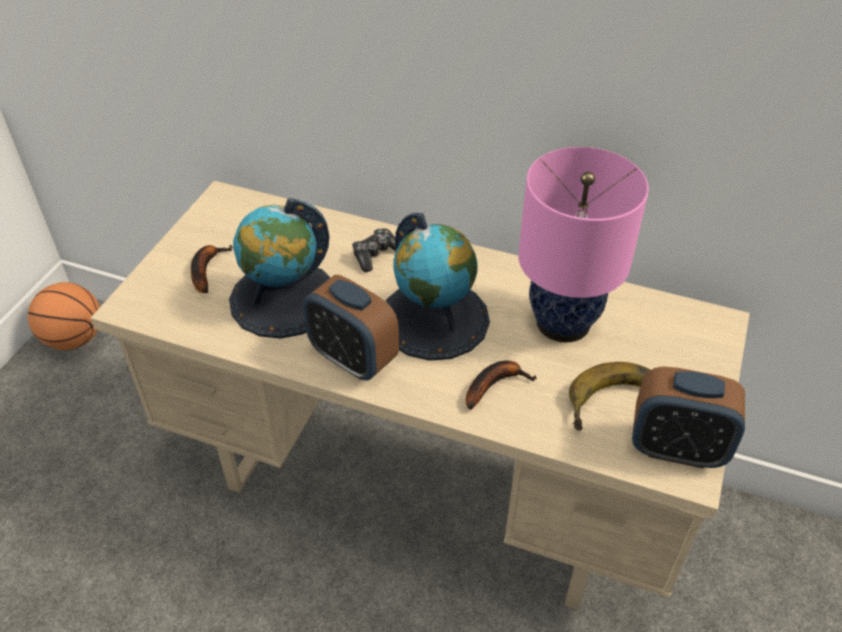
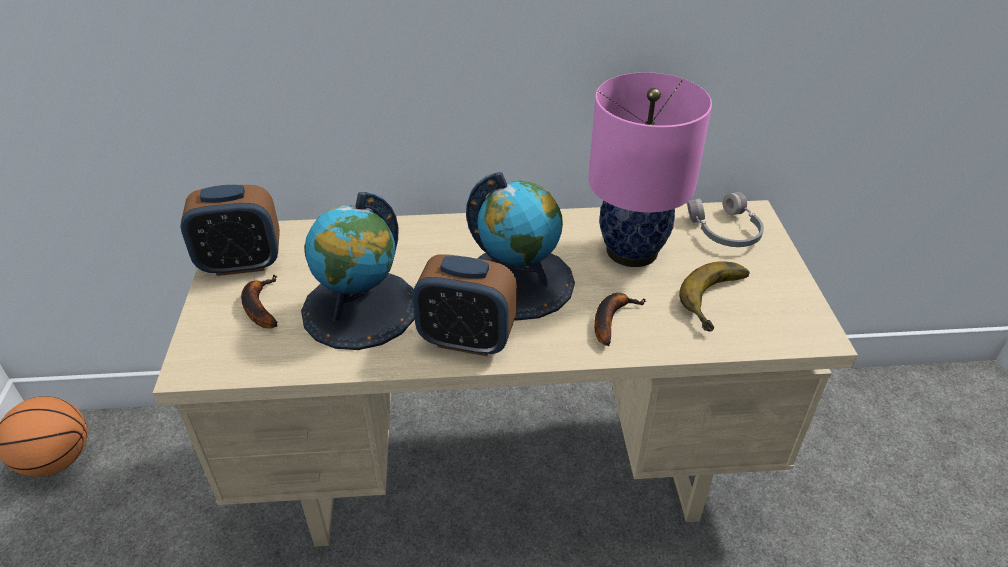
camera: 25 degrees left, 5 degrees down
(375, 255) = (426, 244): game controller -> none
(674, 332) = (724, 231): none -> grey headphones
(676, 448) = (793, 319): alarm clock -> alarm clock (241, 263)

